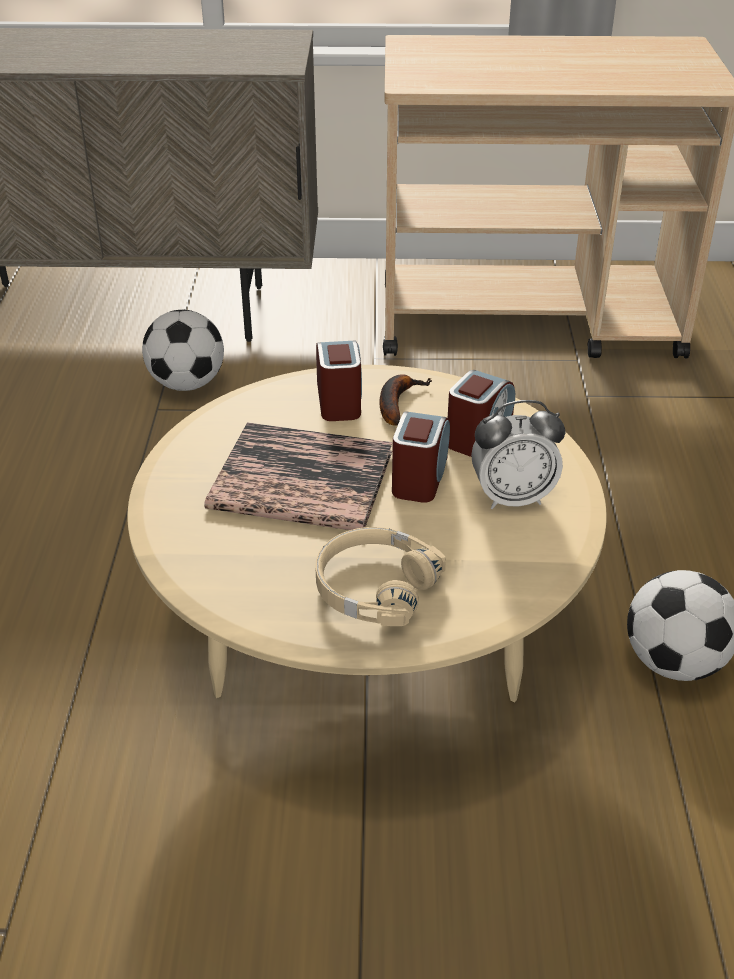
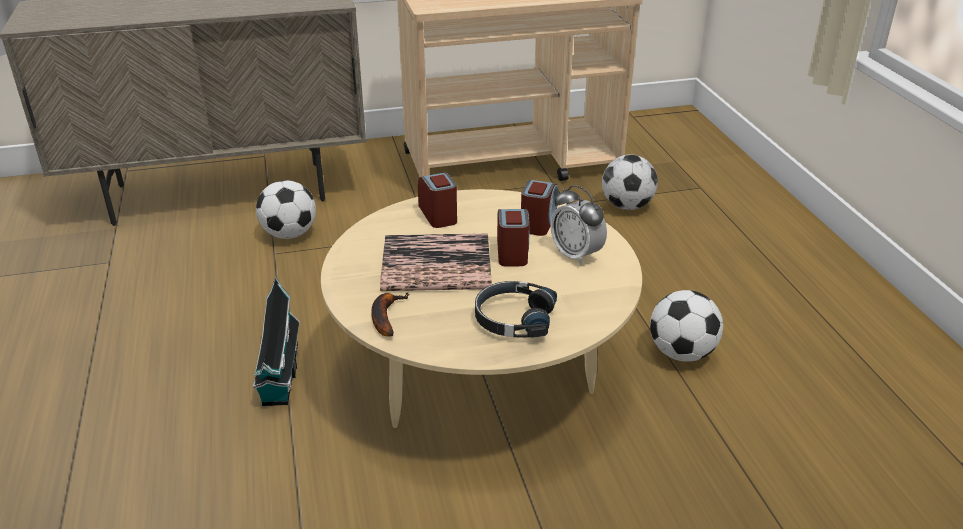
camera: 15 degrees left, 5 degrees down
(97, 590) = (280, 376): none -> toy house
(374, 587) = (513, 319): beige headphones -> black headphones
(397, 402) = (477, 211): banana -> banana (385, 316)
(512, 498) = (576, 255): alarm clock -> alarm clock turned 75 degrees clockwise
(675, 411) = (627, 206): none -> football

